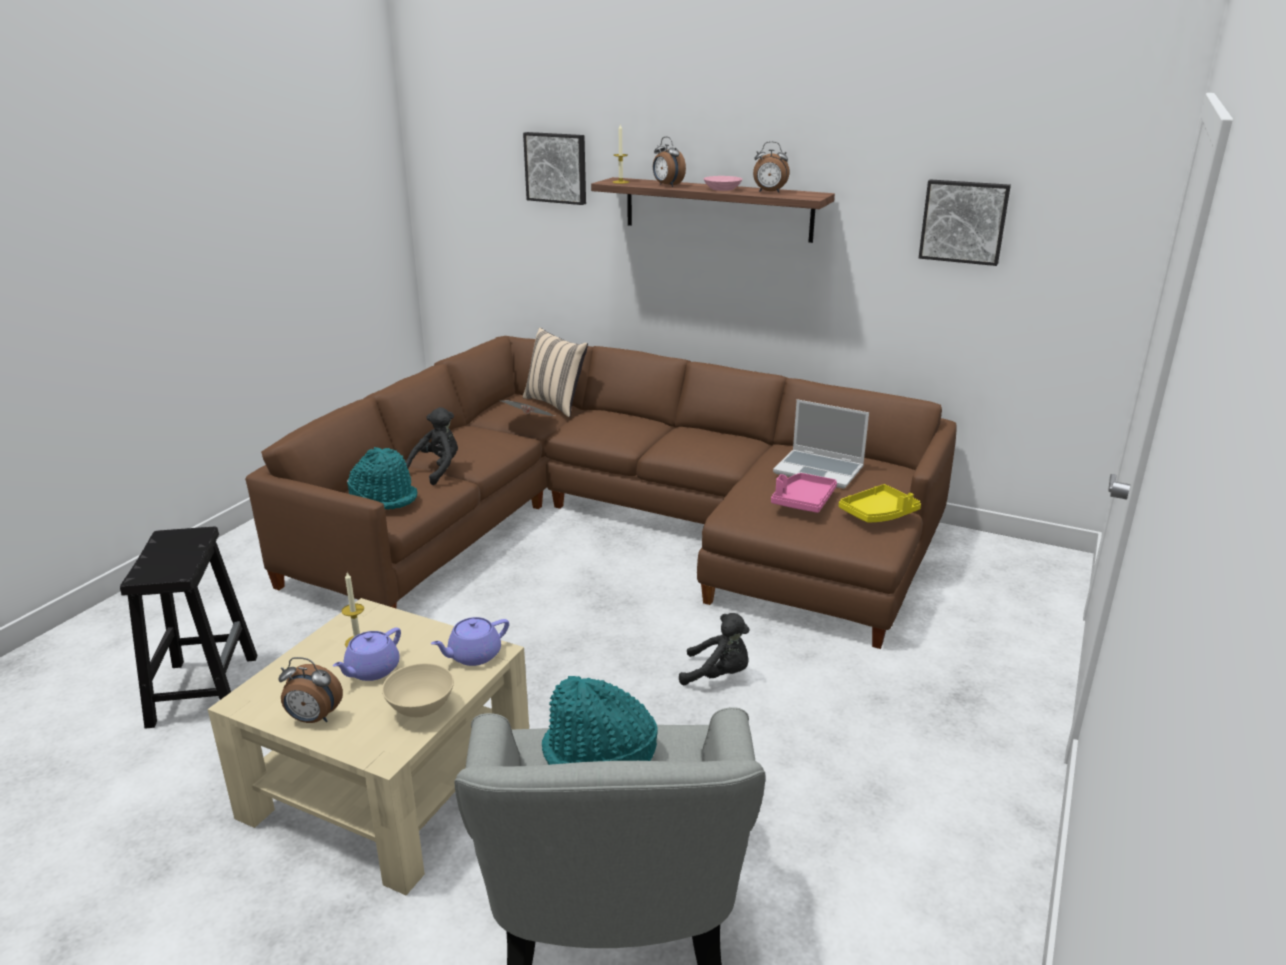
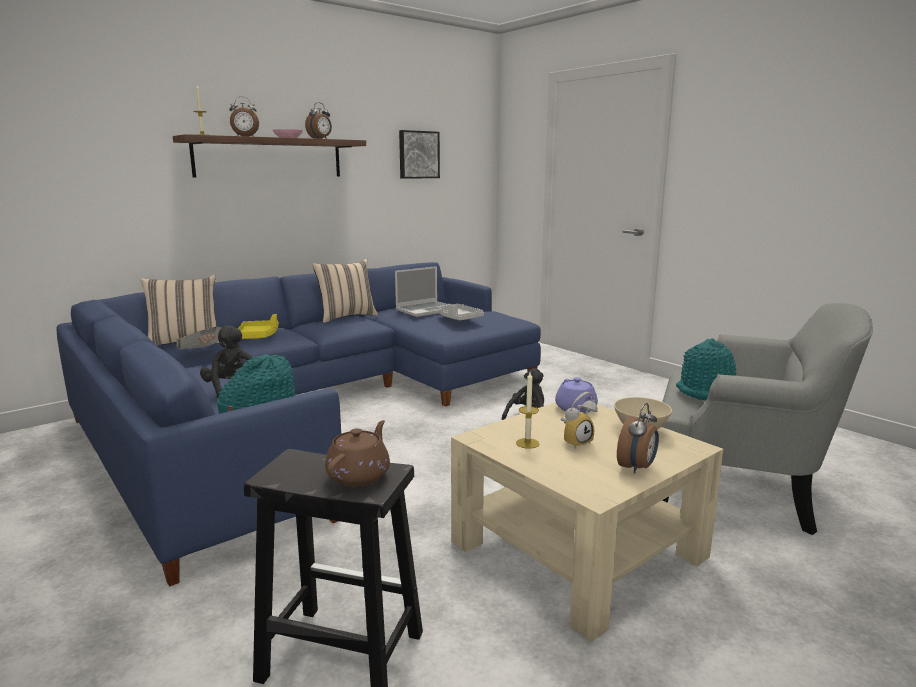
camera: 65 degrees left, 10 degrees down
(168, 565) = (359, 475): none -> brown teapot
(371, 670) = (575, 442): purple teapot -> alarm clock
(556, 168) = (108, 129): picture -> none
(621, 526) = (312, 408): brown sofa -> blue sofa
(737, 437) = (346, 317): none -> beige pillow
(803, 501) = (458, 318): pink tray -> grey tray
(879, 514) = (490, 312): yellow tray -> yellow tray (258, 336)

